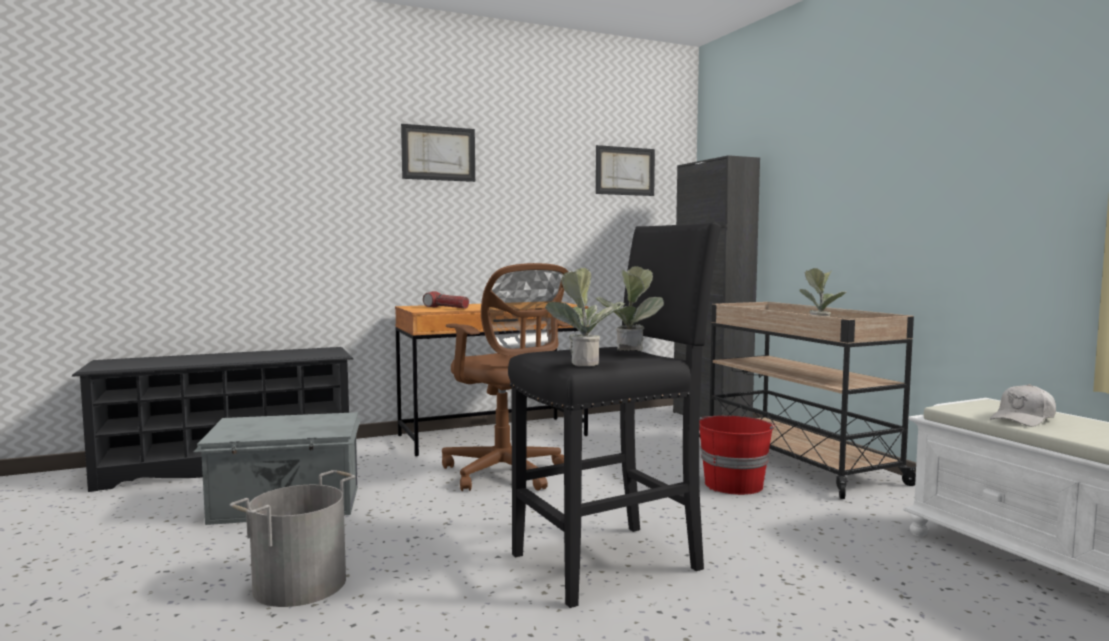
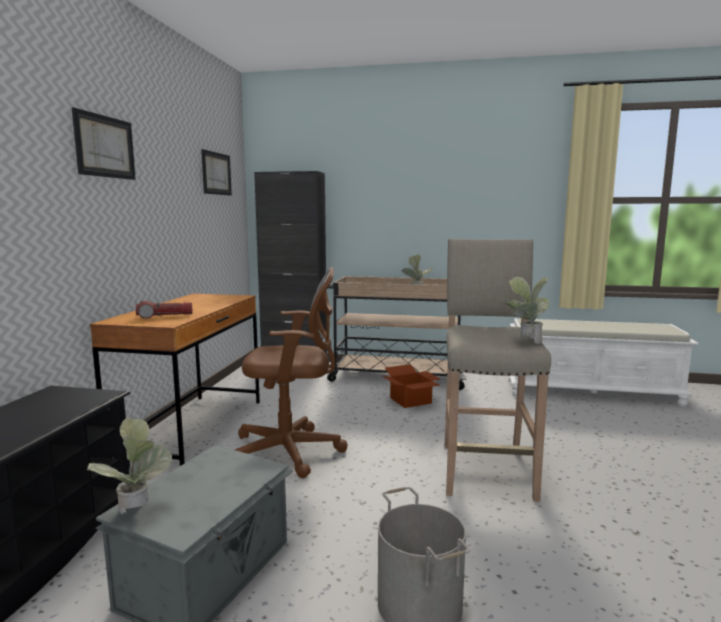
camera: 55 degrees left, 5 degrees up
(610, 561) = (486, 469): black stool -> beige stool
(629, 353) = (490, 328): potted plant -> potted plant (137, 512)
(733, 484) = (410, 401): red bucket -> cardboard box
(1023, 419) = (561, 326): white cap -> none

